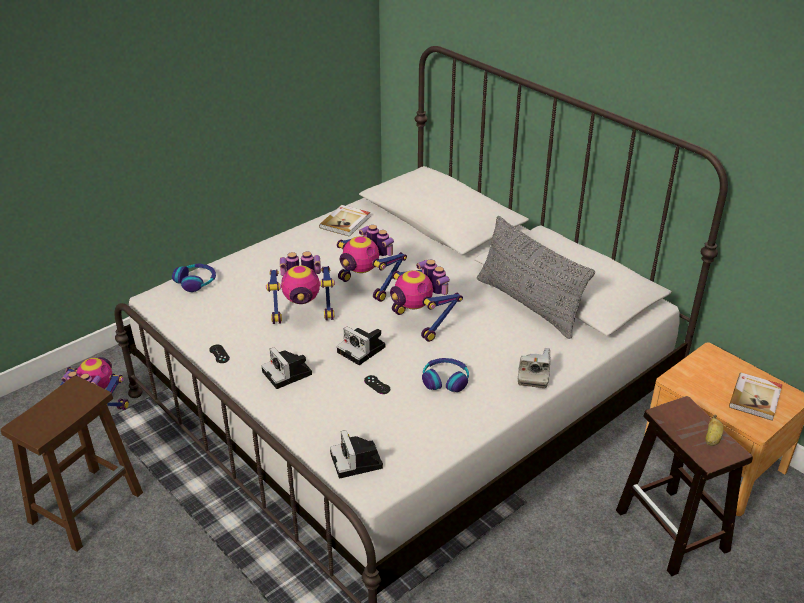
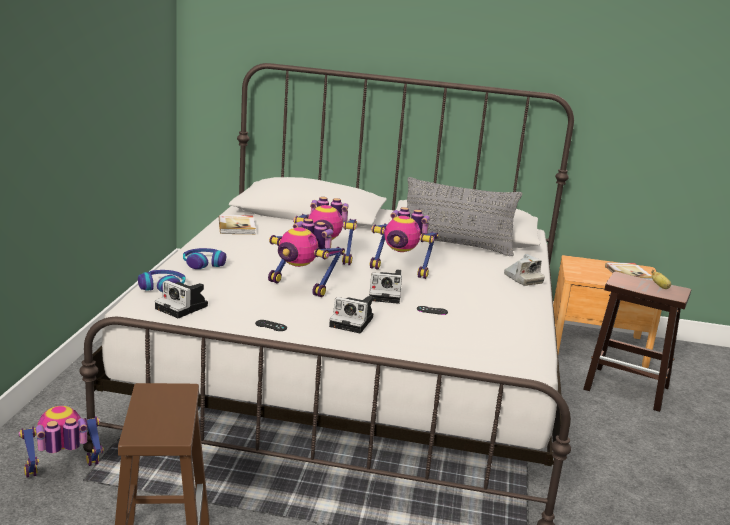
camera: 40 degrees left, 15 degrees down
(303, 315) = (301, 286): toy robot -> toy robot turned 75 degrees clockwise
(357, 462) = (497, 355): camera -> camera (183, 308)
(445, 380) = (473, 296): headphones -> headphones (203, 263)

